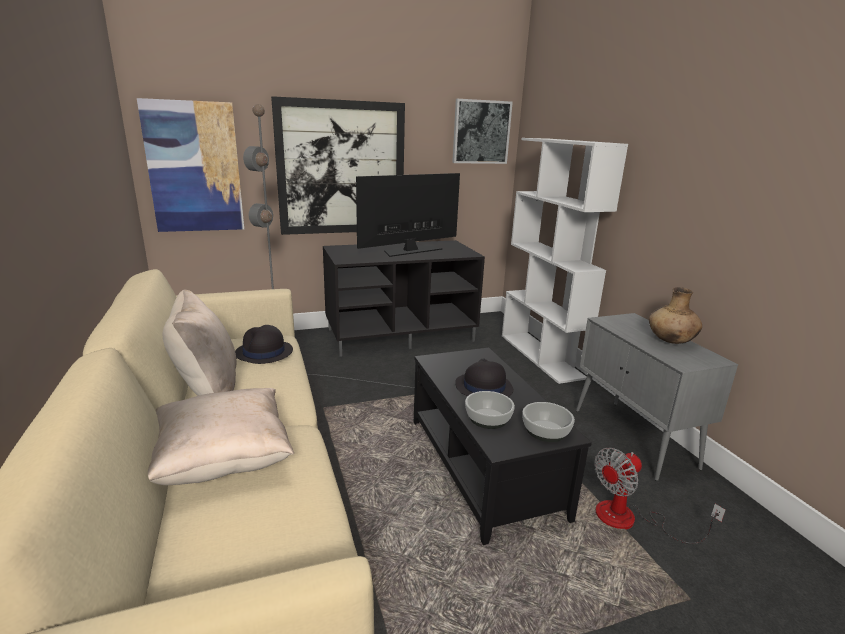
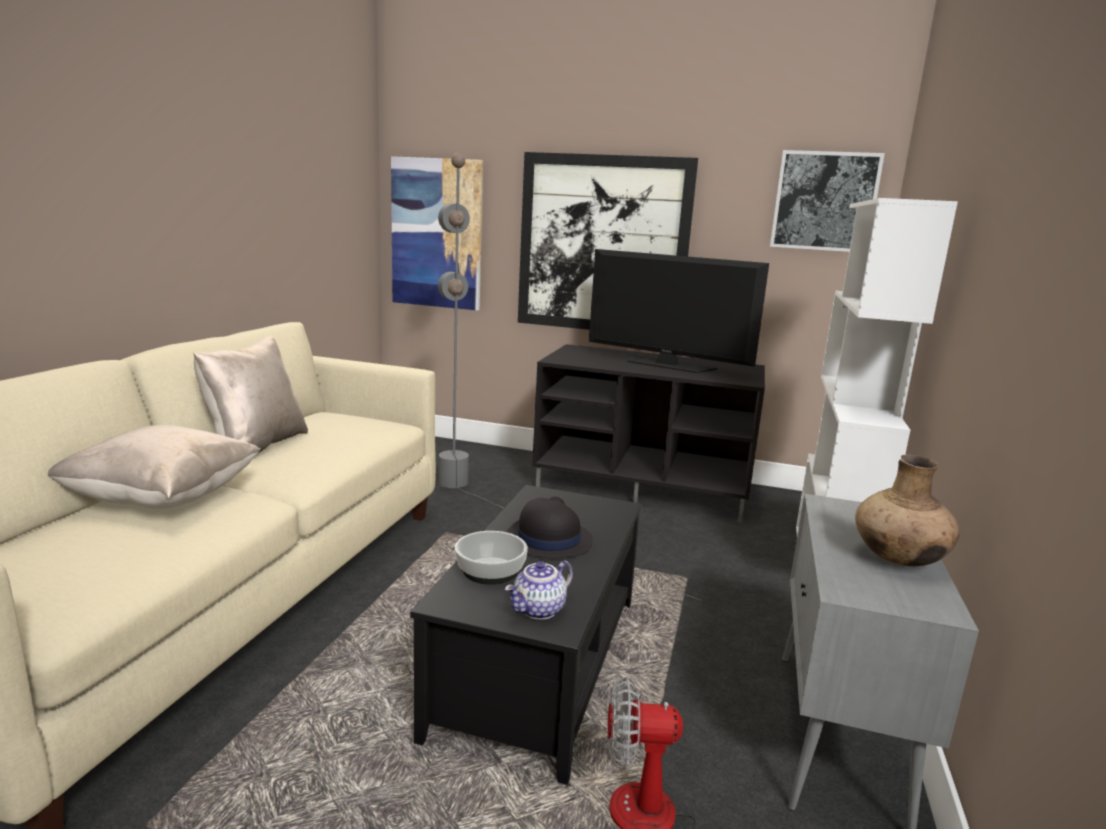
camera: 35 degrees right, 5 degrees down
(263, 353) = (353, 431): black hat -> none
(410, 250) = (667, 365): television -> television turned 150 degrees counterclockwise
(546, 430) = (539, 610): bowl -> teapot

